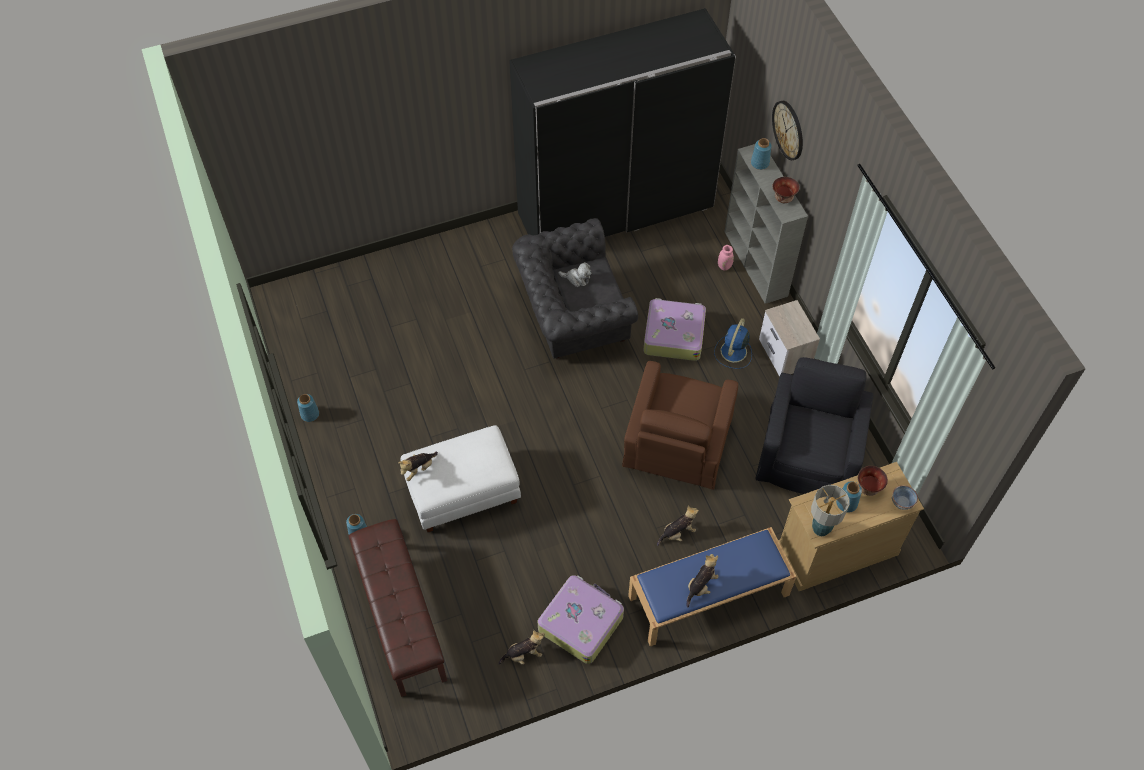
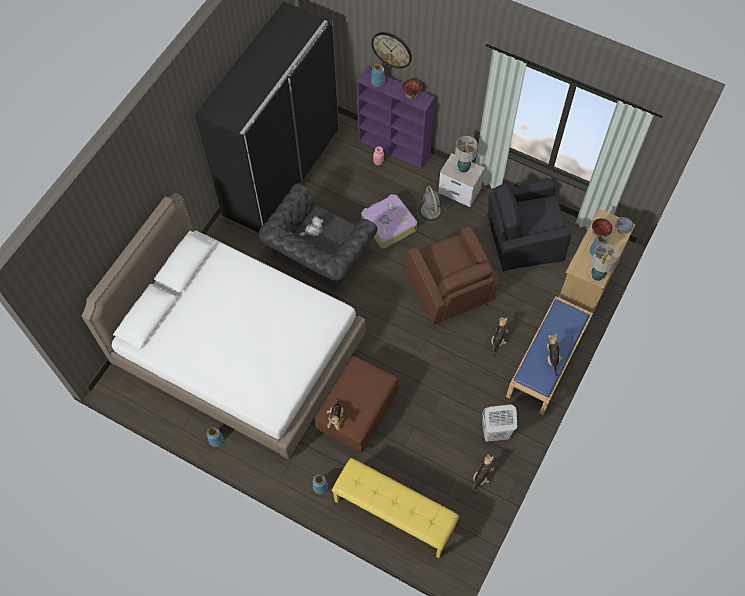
camera: 40 degrees left, 5 degrees up
(400, 617) = (393, 514): brown bench -> yellow bench
(410, 350) = (239, 351): none -> white bed
(463, 491) = (357, 411): white ottoman -> brown ottoman
(580, 622) = (495, 432): suitcase -> white laundry basket
(733, 352) = (431, 211): blue fan -> grey fan
(756, 264) = (395, 148): grey bookcase -> purple bookcase
(794, 324) = (463, 168): none -> table lamp
(809, 451) = (523, 238): black armchair -> black armchair turned 75 degrees counterclockwise

